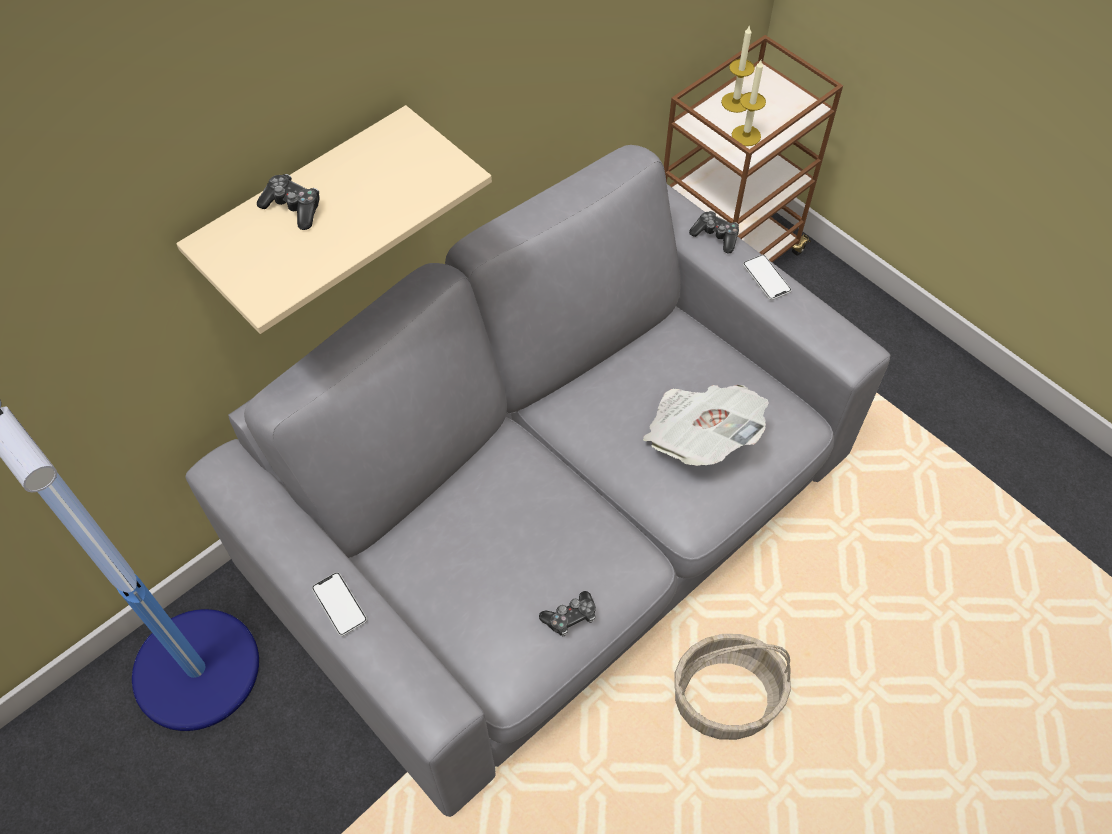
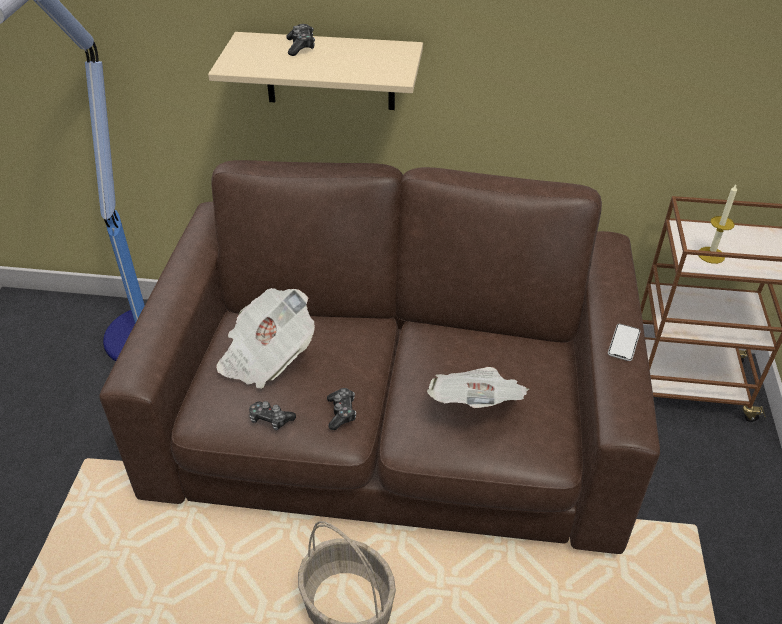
camera: 50 degrees right, 15 degrees down
(339, 604) = (168, 297): phone -> none
(478, 566) = (266, 356): none -> newspaper
(555, 514) = (391, 422): grey sofa -> brown sofa
(715, 236) = (621, 300): game controller -> game controller (341, 412)
(735, 102) = (730, 236): candle -> none

